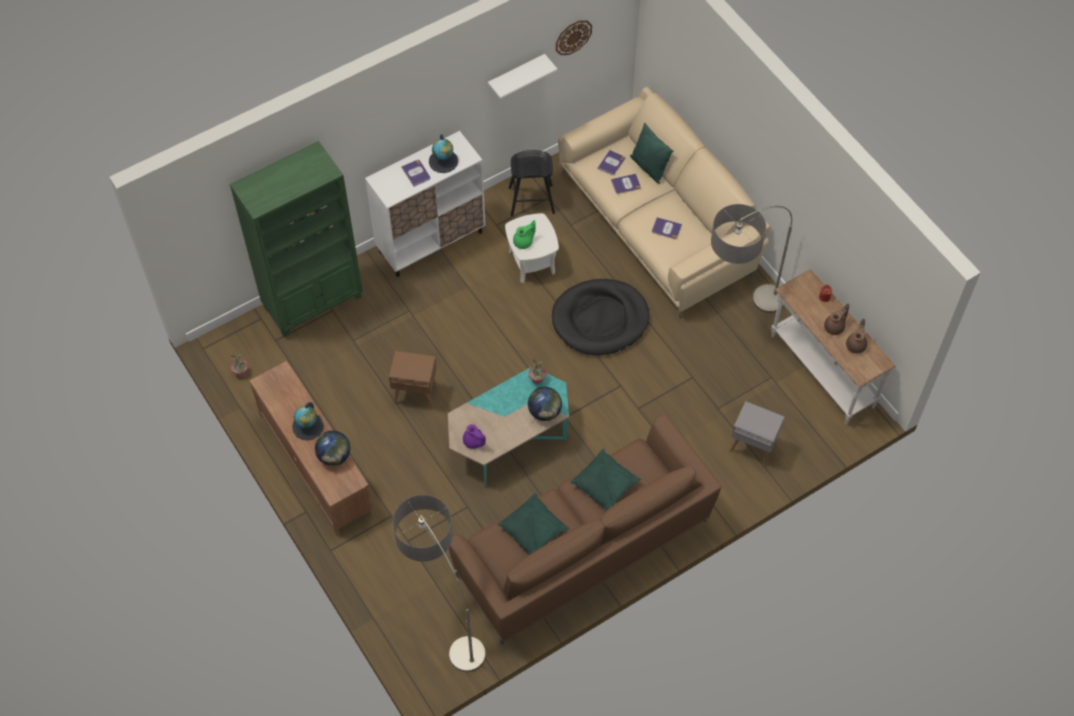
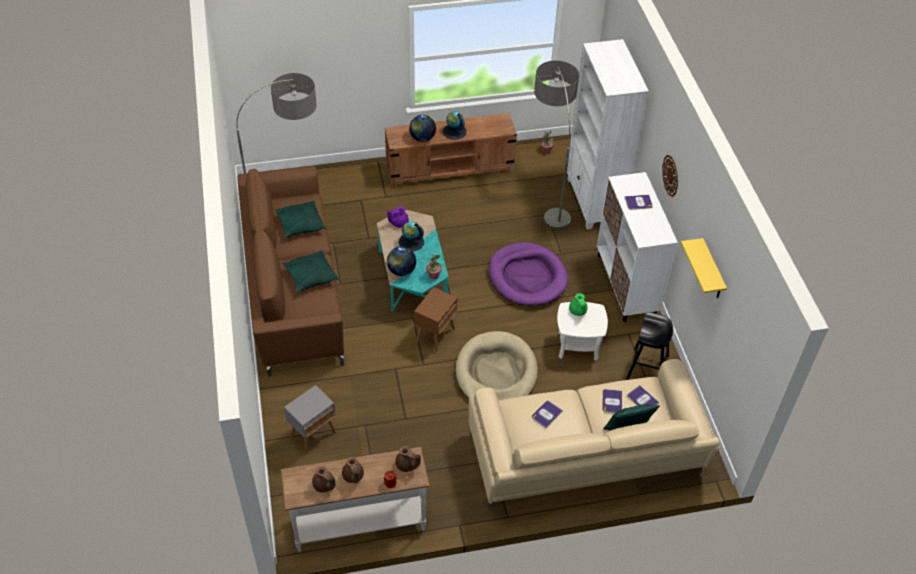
camera: 110 degrees right, 10 degrees down
(314, 302) = (593, 202): green bookcase -> white bookcase
(415, 394) = (480, 236): brown side table -> brown side table (435, 335)
(443, 161) = (645, 222): globe -> globe (411, 242)
(458, 331) = (527, 277): none -> purple dog bed
(516, 76) = (712, 271): white shelf -> yellow shelf
(573, 37) = (740, 312): wall clock -> wall clock (670, 175)
(600, 319) = (496, 373): black dog bed -> beige dog bed
(737, 317) = (451, 478): floor lamp -> floor lamp (548, 197)
(800, 291) = (407, 465): none -> brown teapot

